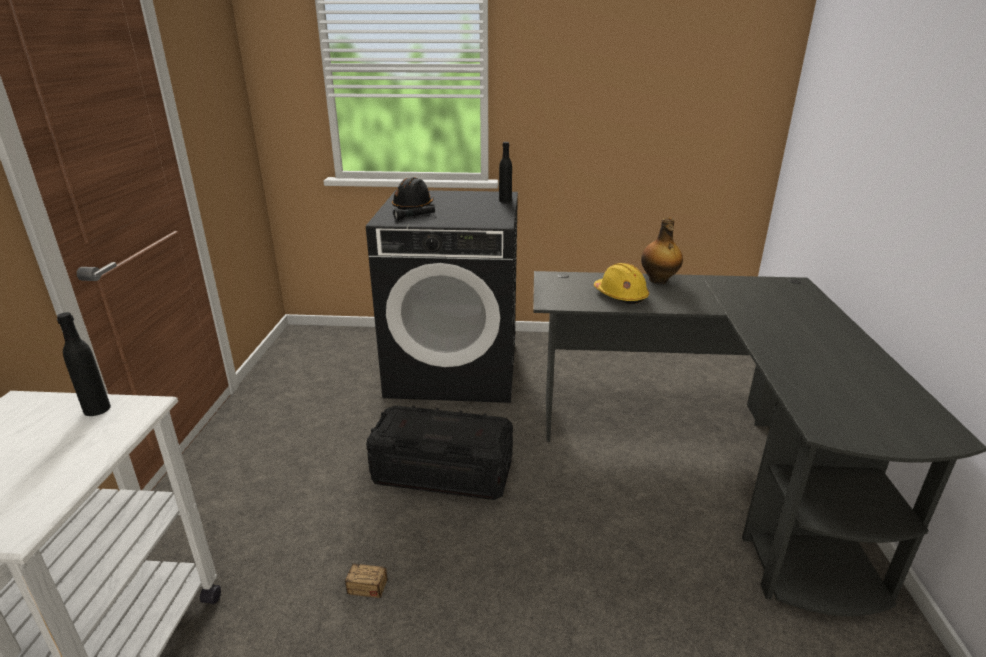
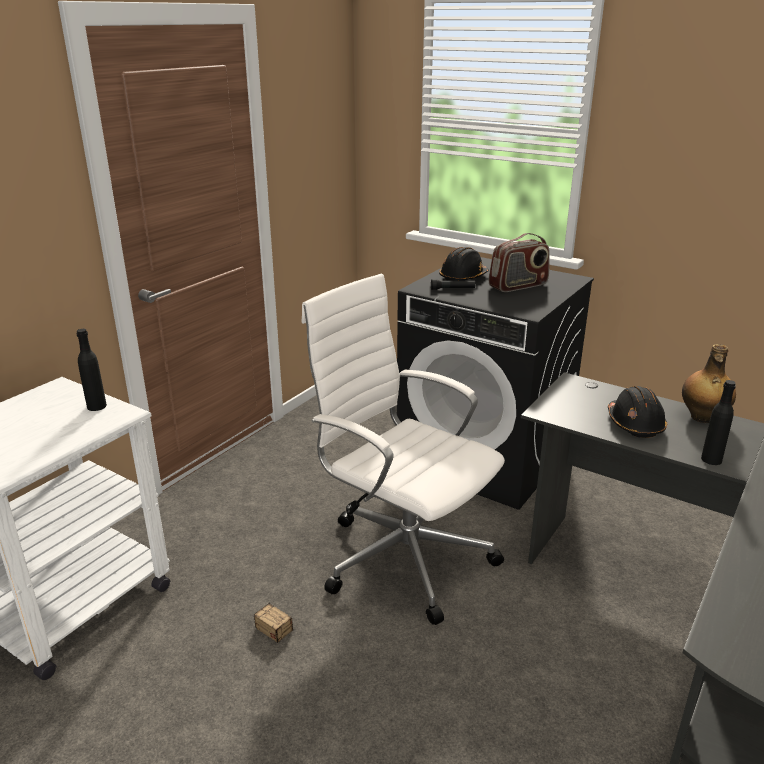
camera: 30 degrees right, 0 degrees up
(442, 472) = (403, 555): black storage box -> white office chair
(467, 206) = (518, 286): none -> radio
(505, 200) = (566, 287): black bottle -> black bottle (711, 459)
(620, 295) = (635, 424): yellow hard hat -> black hard hat

